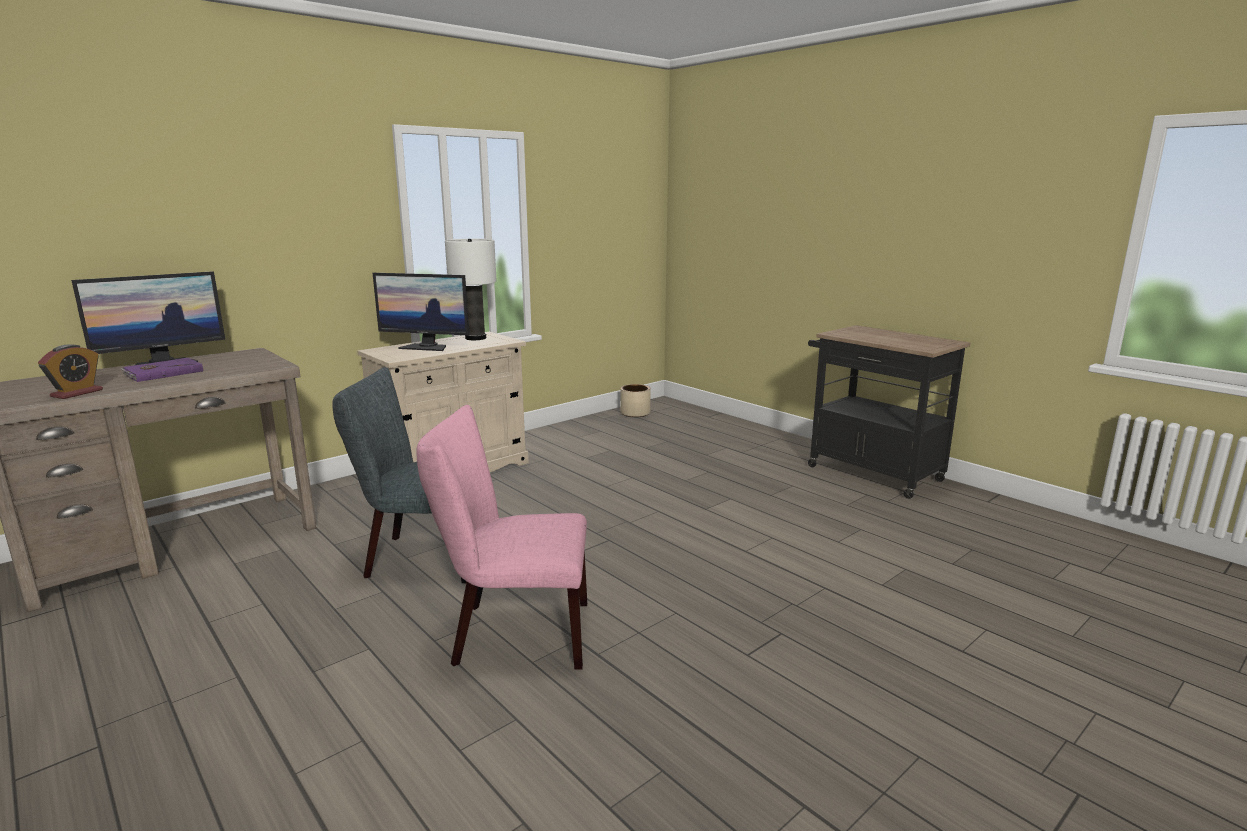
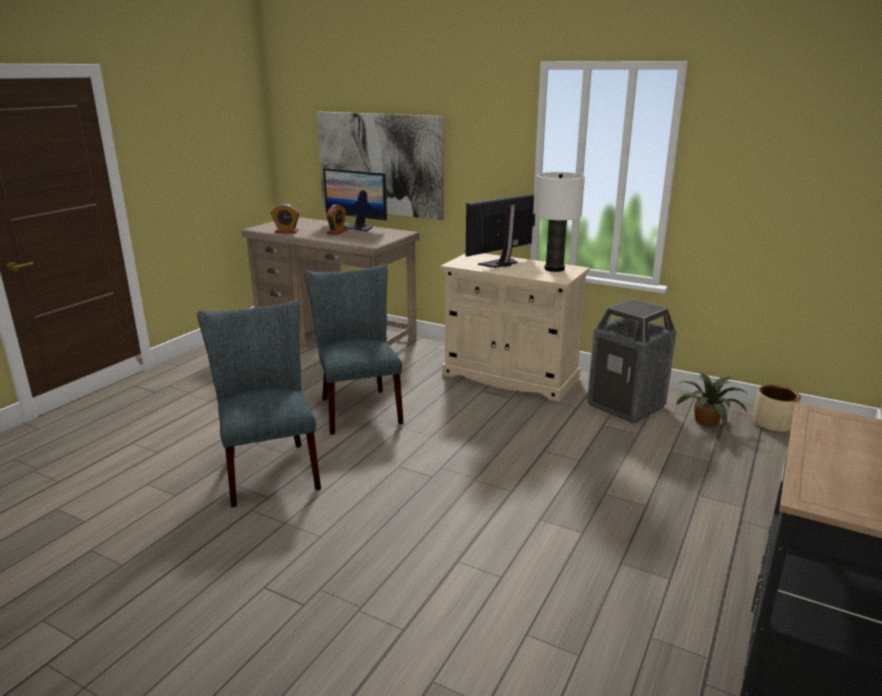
camera: 70 degrees right, 5 degrees up
(163, 373) = (337, 232): purple book -> alarm clock
(168, 263) = (380, 164): none -> picture
(426, 347) = (501, 263): monitor -> monitor turned 60 degrees clockwise
(512, 634) = (269, 469): pink chair -> grey chair
(564, 443) = (626, 406): none -> trash can
(616, 427) = (708, 422): none -> potted plant

